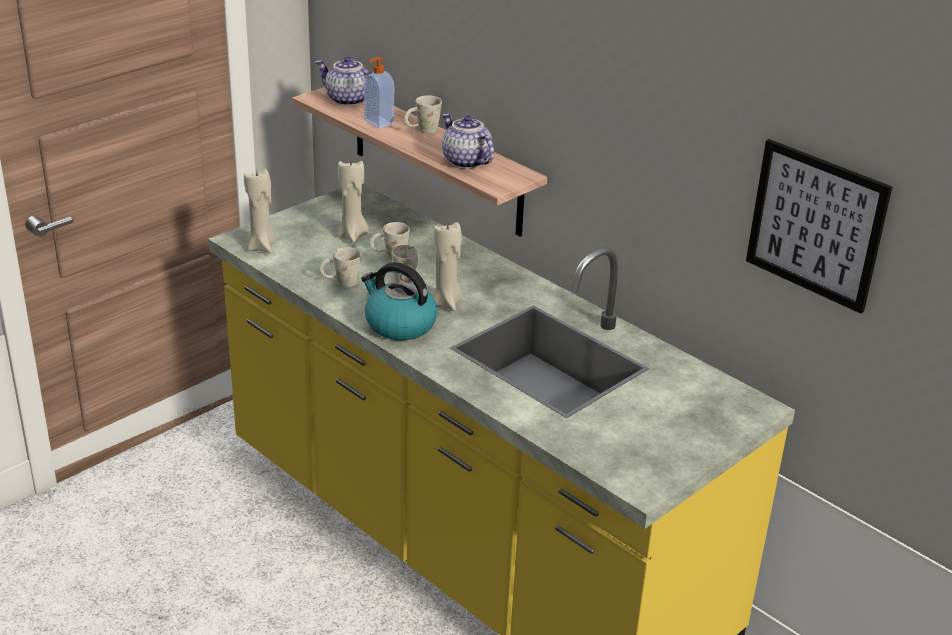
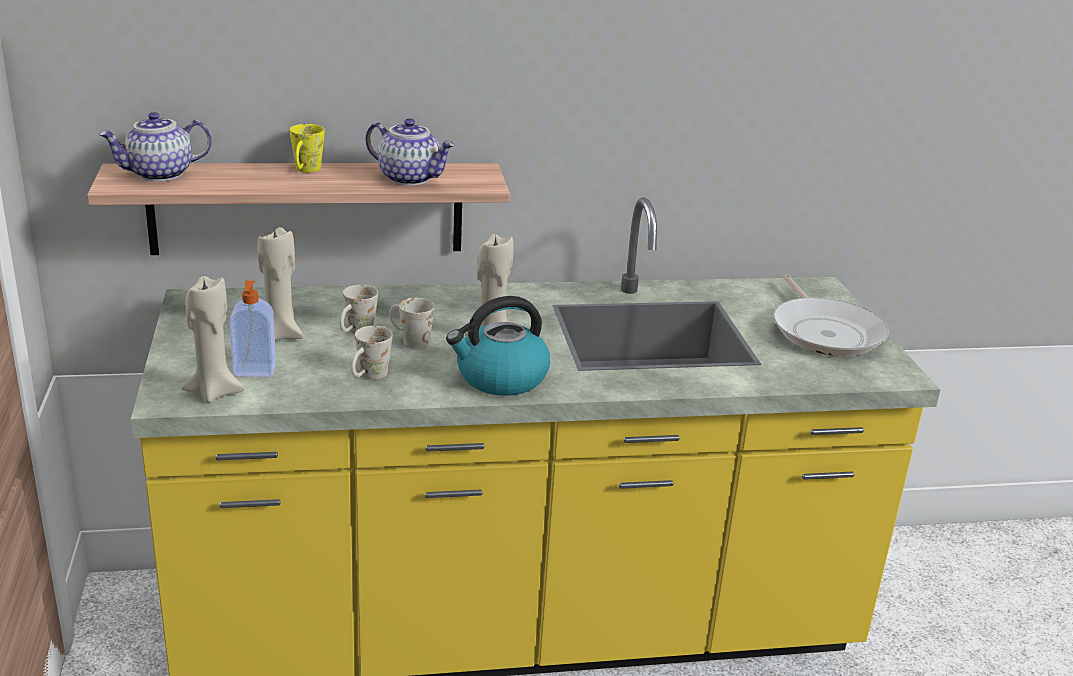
camera: 55 degrees left, 5 degrees down
(378, 122) = (246, 180): soap dispenser -> soap dispenser (254, 371)
(422, 131) = (306, 171): white mug -> yellow mug
(465, 161) = (410, 178): teapot -> teapot turned 150 degrees counterclockwise
(670, 431) = (825, 331): none -> frying pan
(816, 225) = (844, 88): picture -> none

